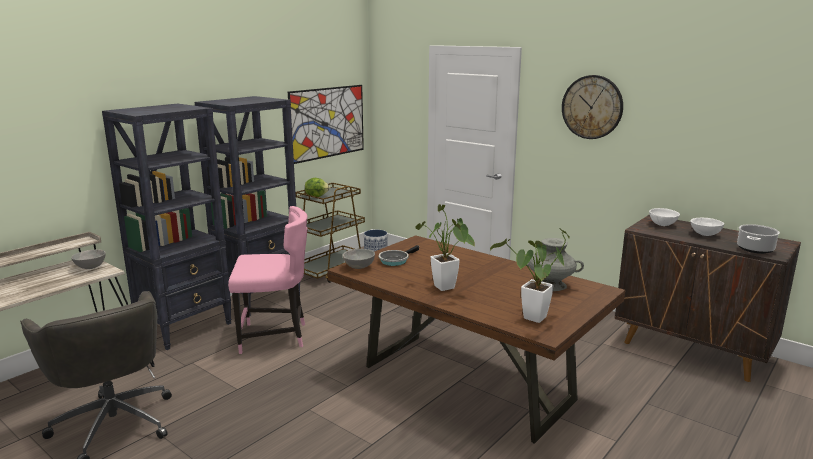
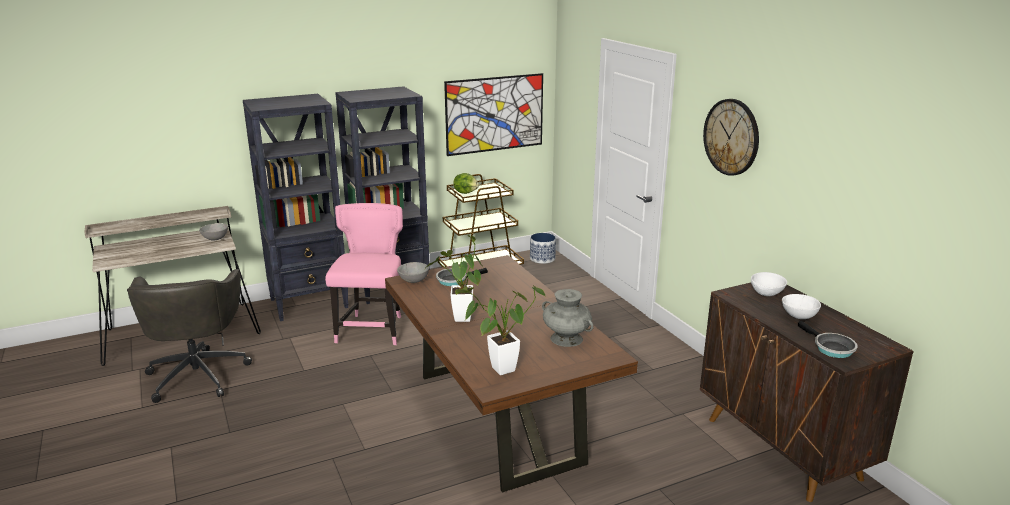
camera: 25 degrees right, 5 degrees up
(275, 337) = (372, 329): pink chair -> pink chair turned 105 degrees counterclockwise
(755, 249) = (831, 348): cooking pot -> frying pan

